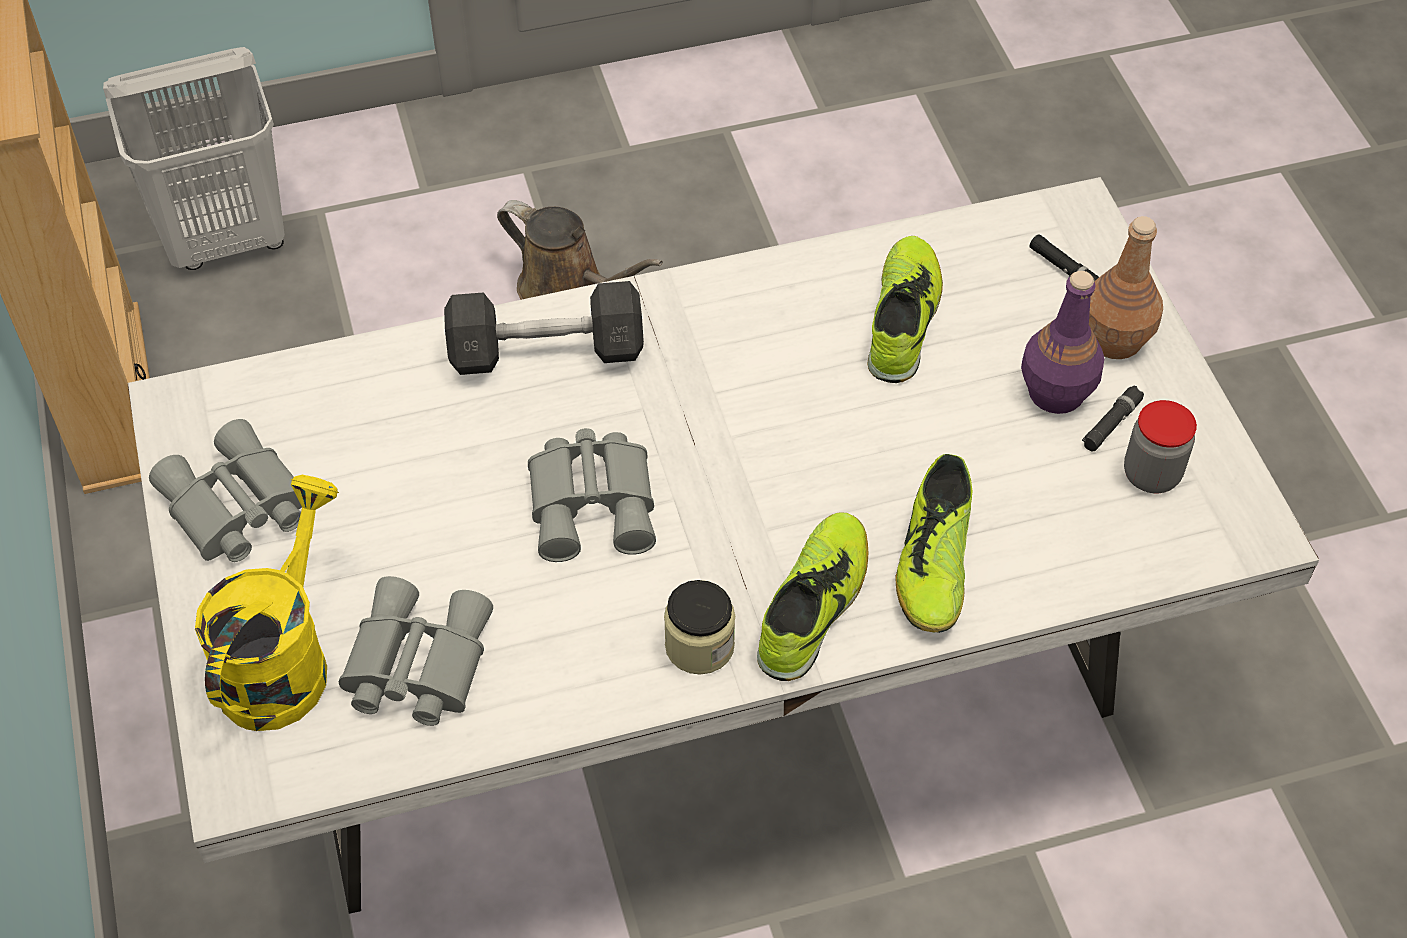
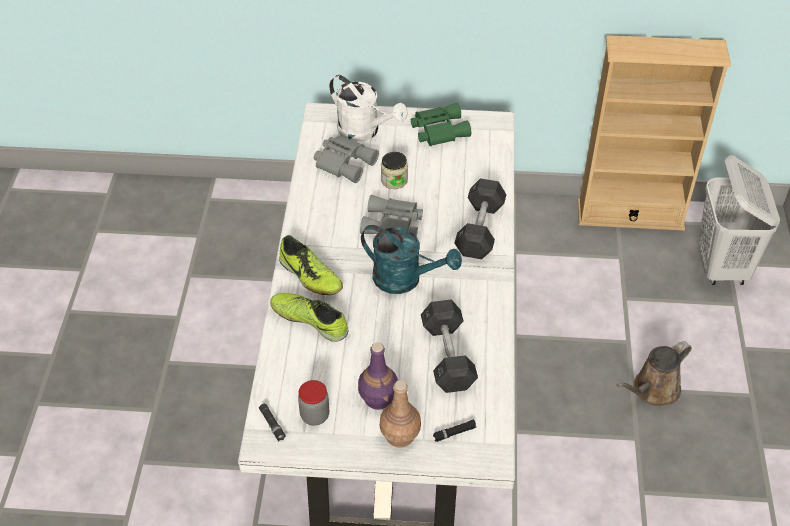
camera: 110 degrees right, 5 degrees down
(234, 508) = (438, 129): grey binoculars -> green binoculars
(282, 659) = (365, 131): yellow watering can -> white watering can
(699, 646) = (310, 238): jar -> jar (394, 180)
(744, 435) = (405, 279): none -> turquoise watering can
(903, 319) = (448, 356): shoe -> grey dumbbell
(1111, 424) = (350, 412): black flashlight -> black flashlight (272, 424)

